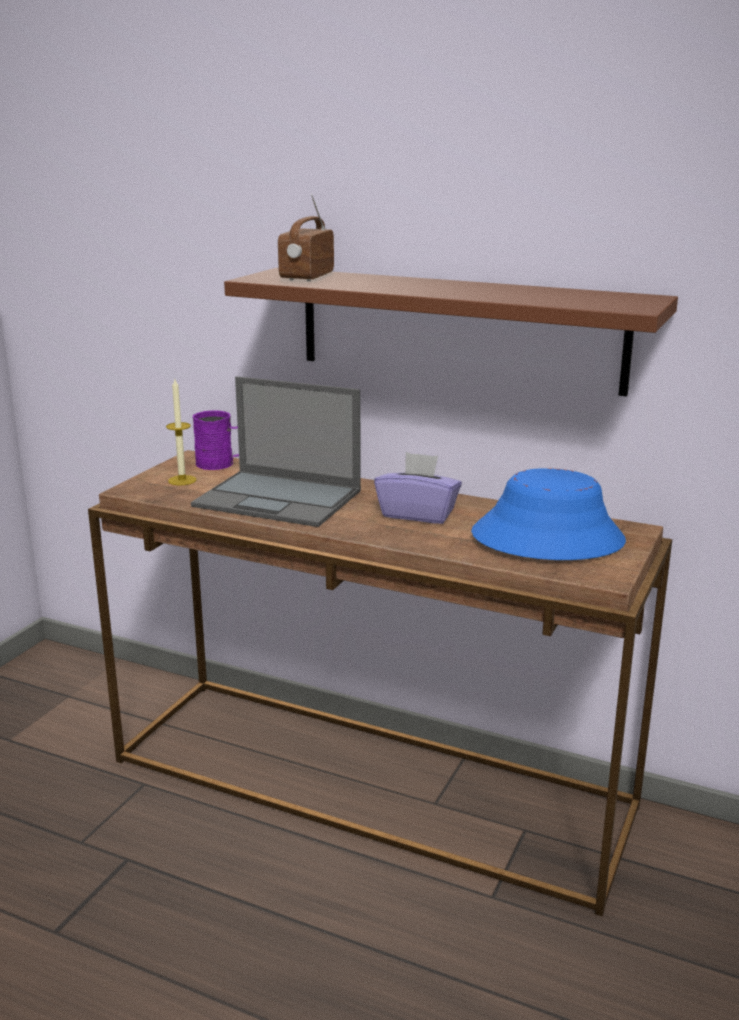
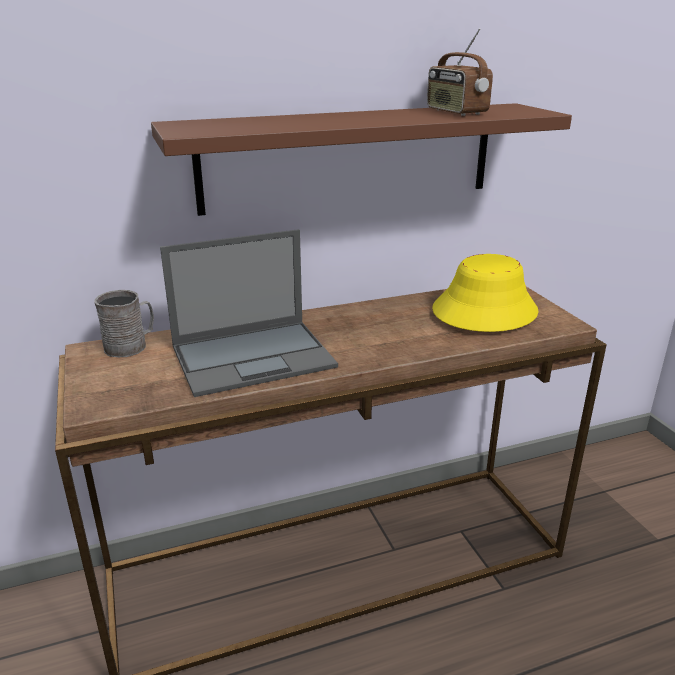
camera: 45 degrees left, 5 degrees up
(182, 480) = (128, 376): candle -> none
(220, 464) = (131, 346): purple mug -> grey mug
(306, 277) = (224, 125): radio -> radio (455, 112)
(418, 514) = (378, 326): purple tissue box -> none
(547, 538) = (484, 311): blue hat -> yellow hat

